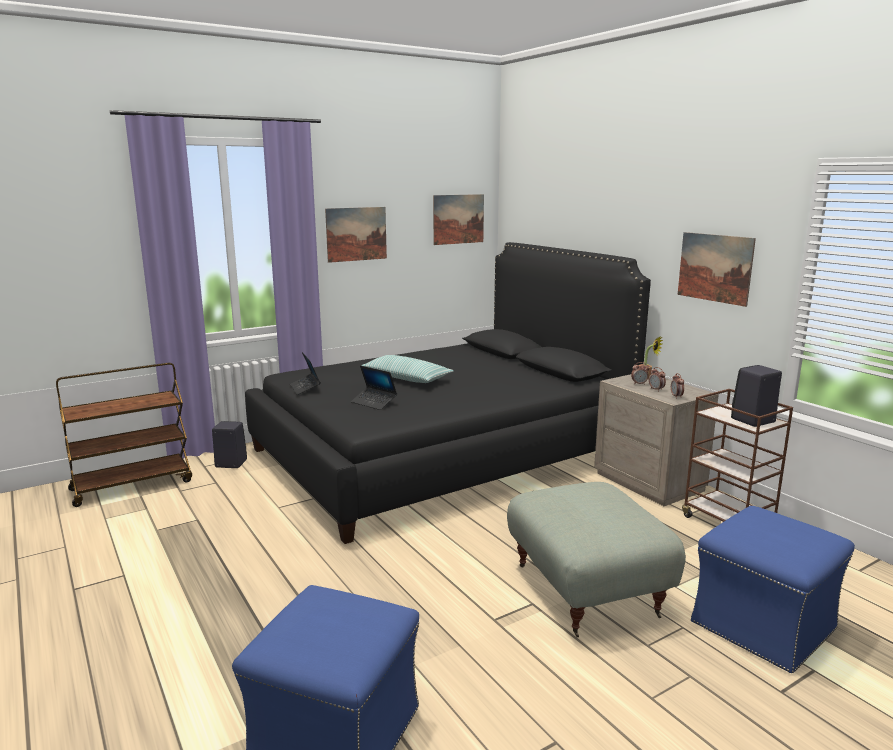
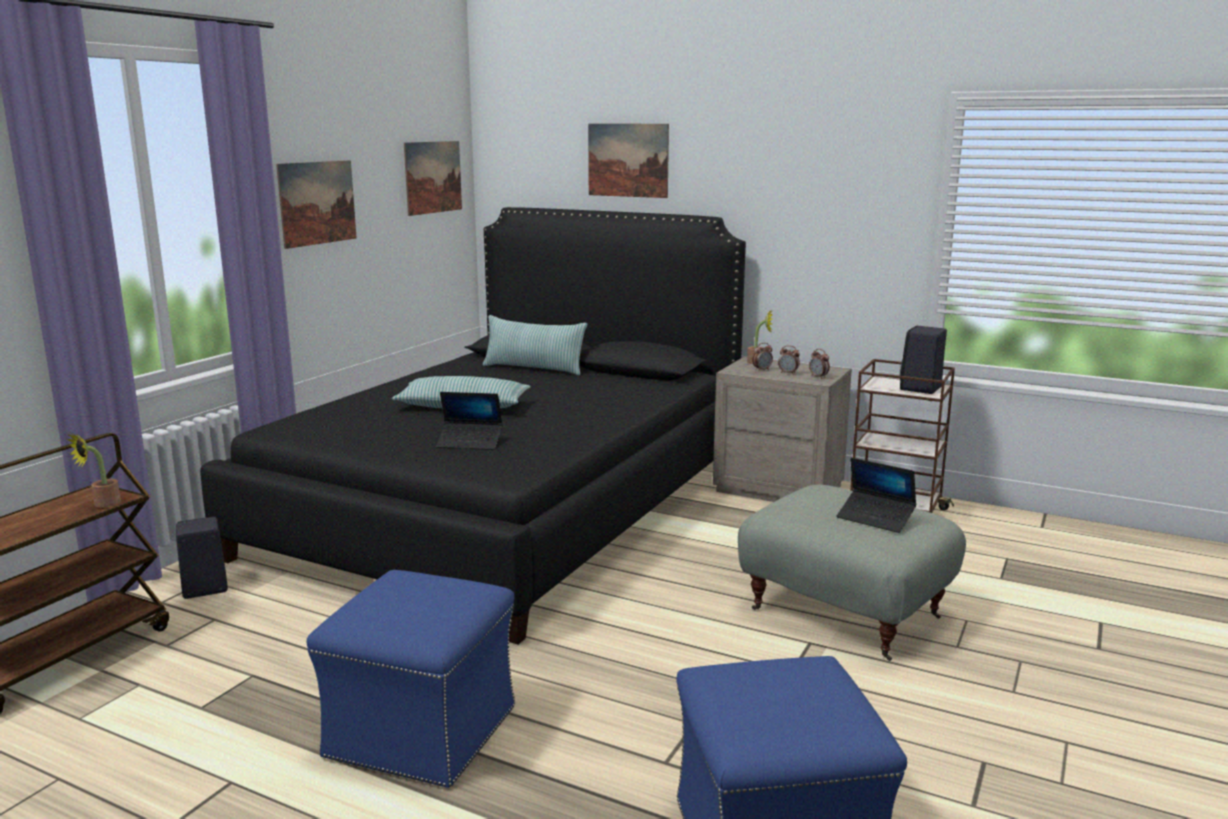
camera: 30 degrees left, 0 degrees up
(155, 402) = (102, 504): none -> potted plant
(305, 388) = (337, 441): laptop -> laptop (875, 518)
(491, 359) = (534, 368): none -> pillow
(714, 268) = (829, 221): picture -> picture (628, 160)
(763, 625) = (1025, 596): blue ottoman -> blue ottoman (423, 730)

